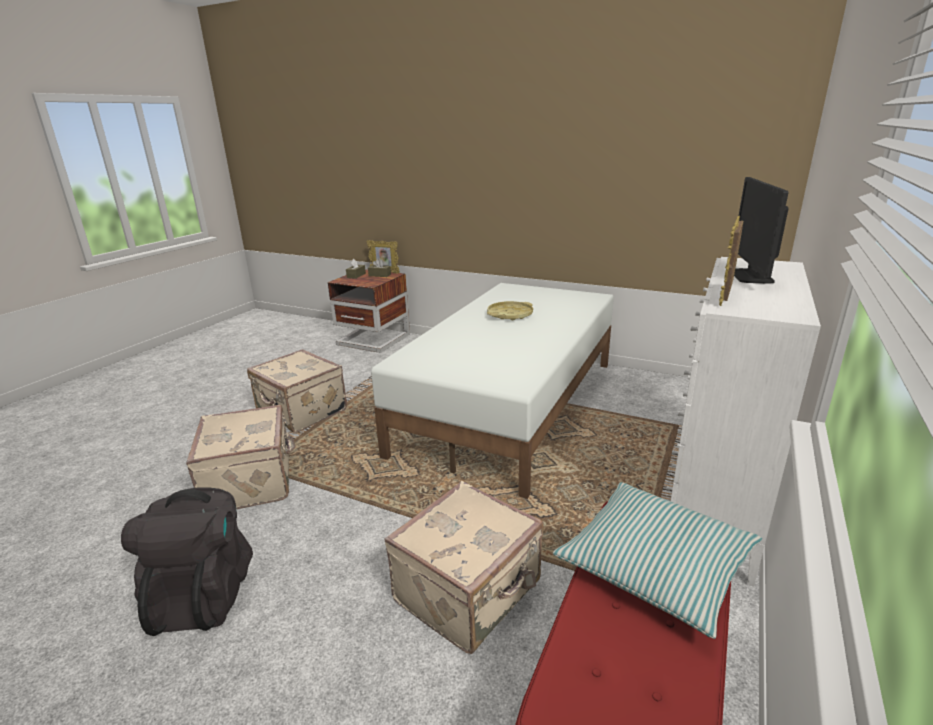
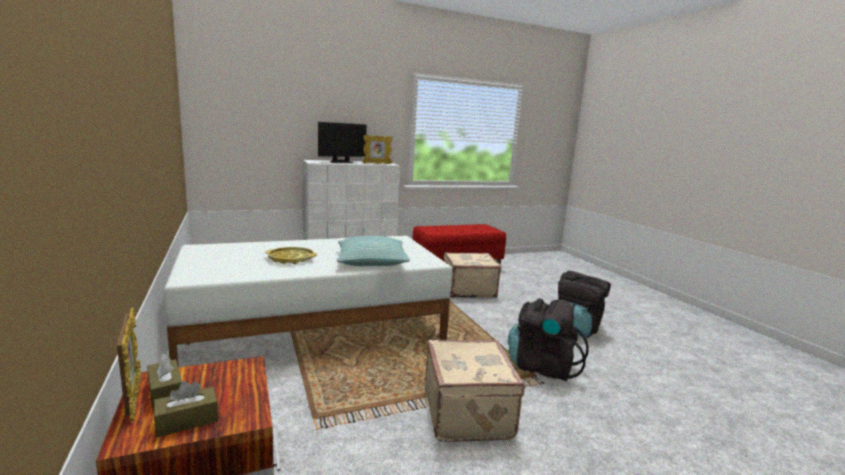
camera: 140 degrees left, 10 degrees down
(252, 481) = (542, 367): beige suitcase -> black backpack
(655, 564) = (443, 229): pillow -> pillow (371, 261)

